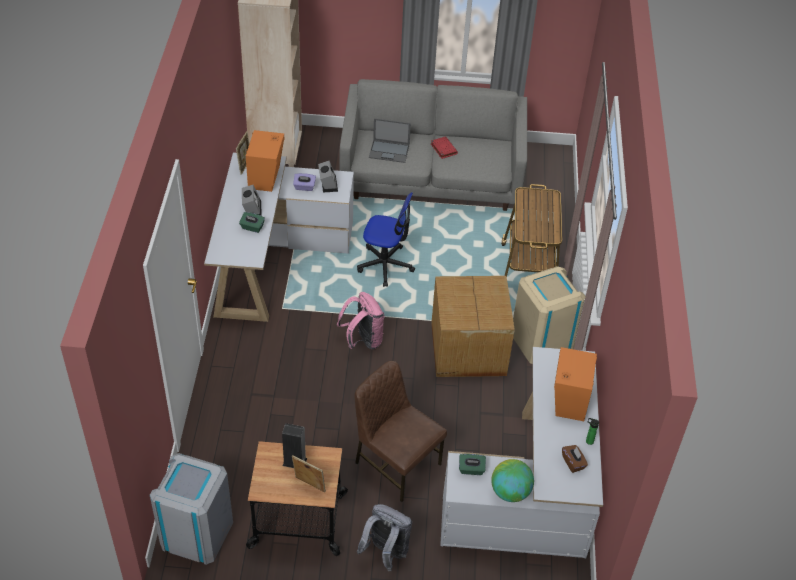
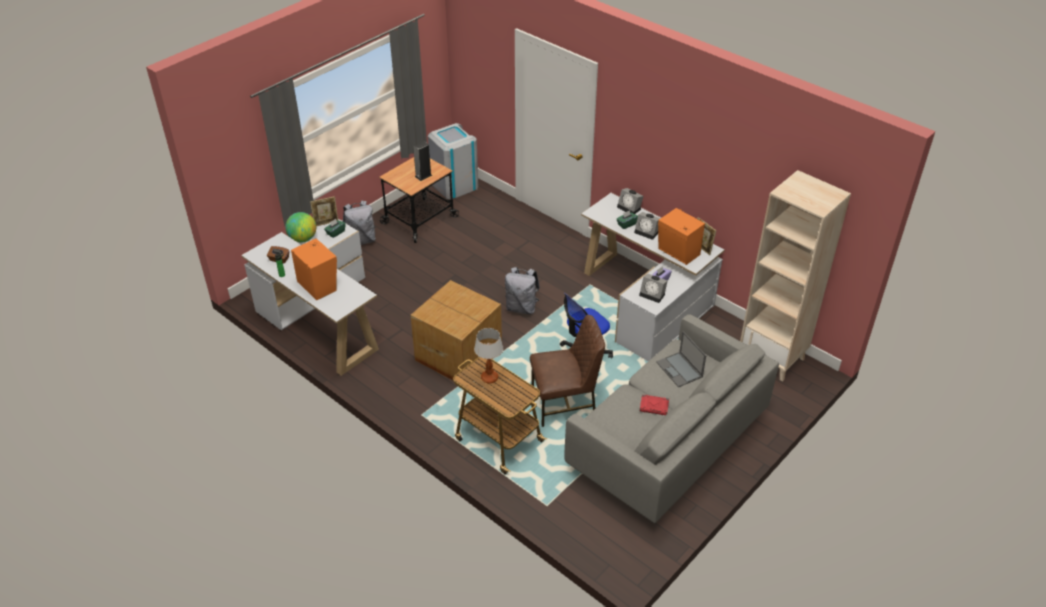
camera: 130 degrees right, 5 degrees down
(221, 237) = (630, 208): none -> alarm clock
(309, 485) = (402, 174): picture frame -> picture frame (326, 223)
(363, 340) = (521, 308): pink backpack -> grey backpack
(389, 151) = (679, 370): laptop -> laptop turned 75 degrees counterclockwise
(396, 463) = (410, 273): brown chair -> brown chair (565, 404)
(535, 222) = (489, 378): none -> table lamp
(541, 341) = (422, 399): beige trash can -> none

